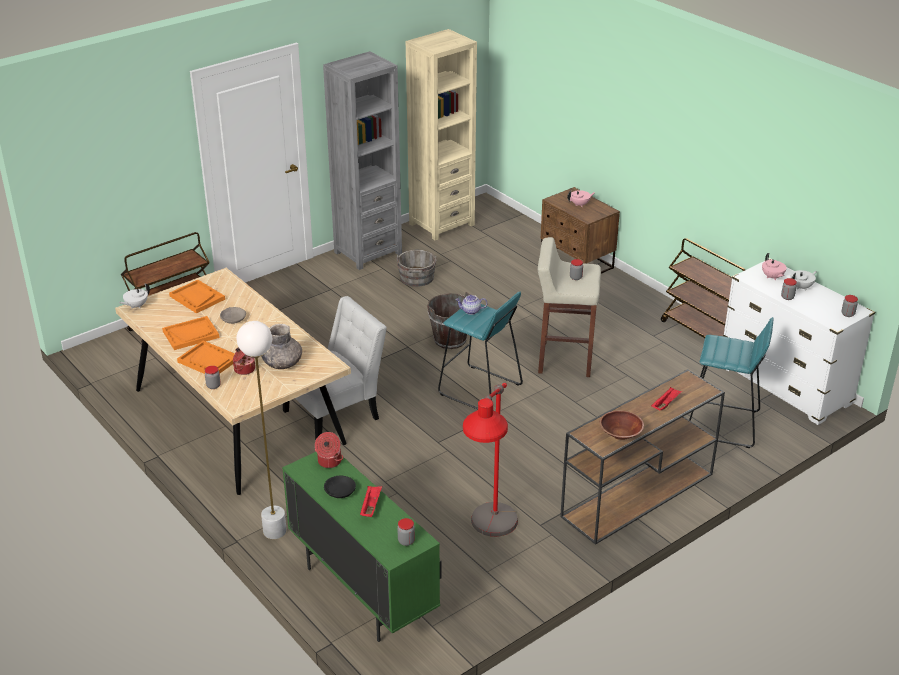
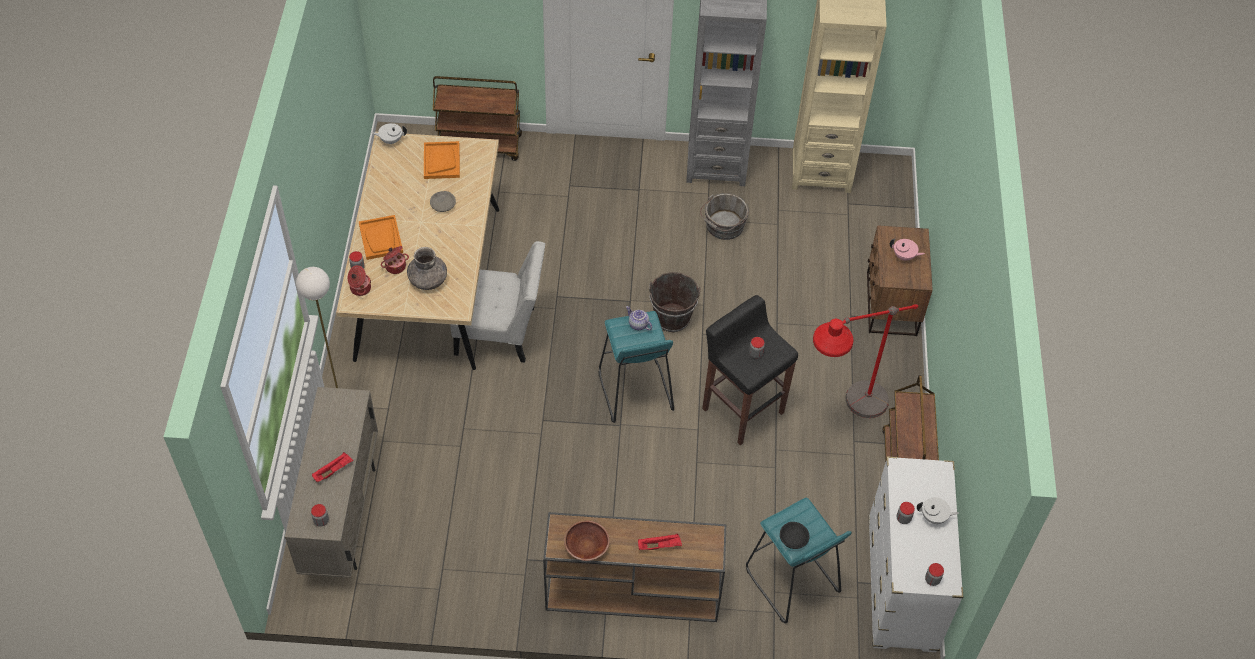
camera: 40 degrees right, 20 degrees up
(191, 334) = (397, 200): orange tray -> none
(329, 461) = (351, 406): cooking pot -> cooking pot (360, 288)
(339, 491) = (329, 439): black bowl -> black bowl (793, 537)
(362, 592) = (343, 516): green cabinet -> beige cabinet
(489, 543) = (472, 545): red floor lamp -> red floor lamp (844, 415)
(564, 359) = (742, 410): beige stool -> black stool
(772, 277) = (923, 485): pink teapot -> none

